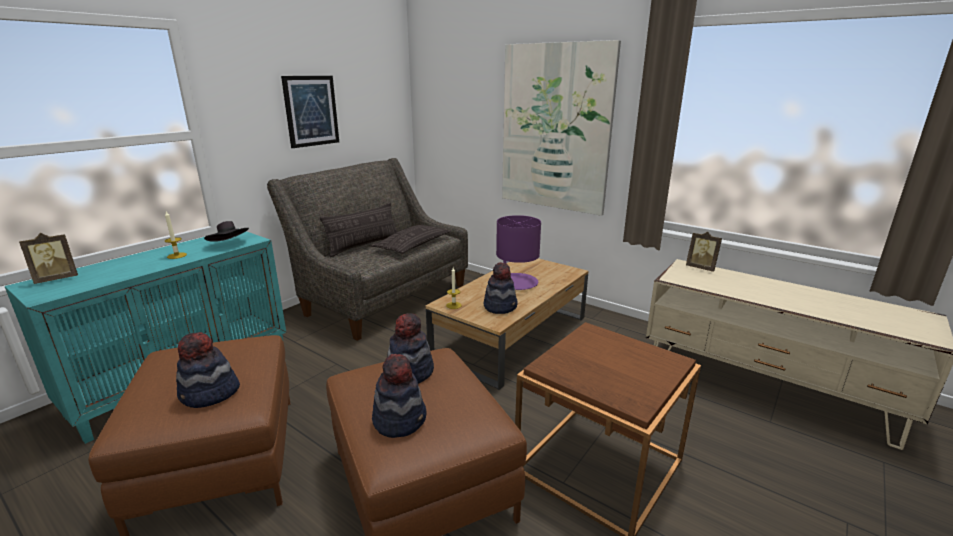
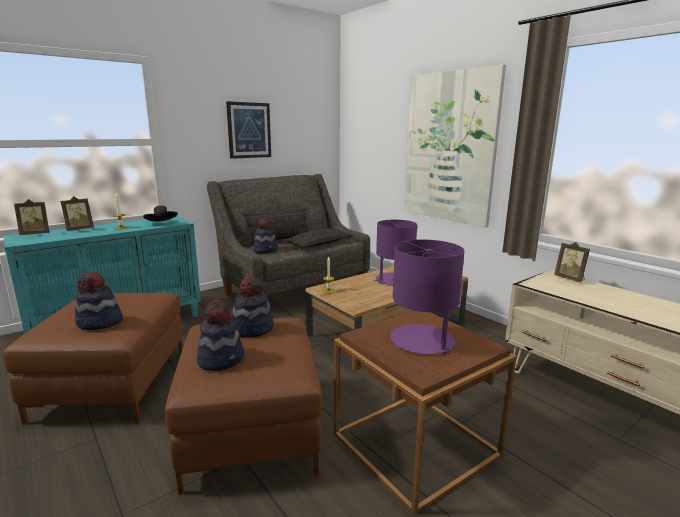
camera: 15 degrees right, 5 degrees down
(117, 265) = (79, 229): none -> picture frame
(500, 306) = (368, 295): hat -> hat (266, 250)
(611, 364) = (423, 341): none -> purple table lamp

